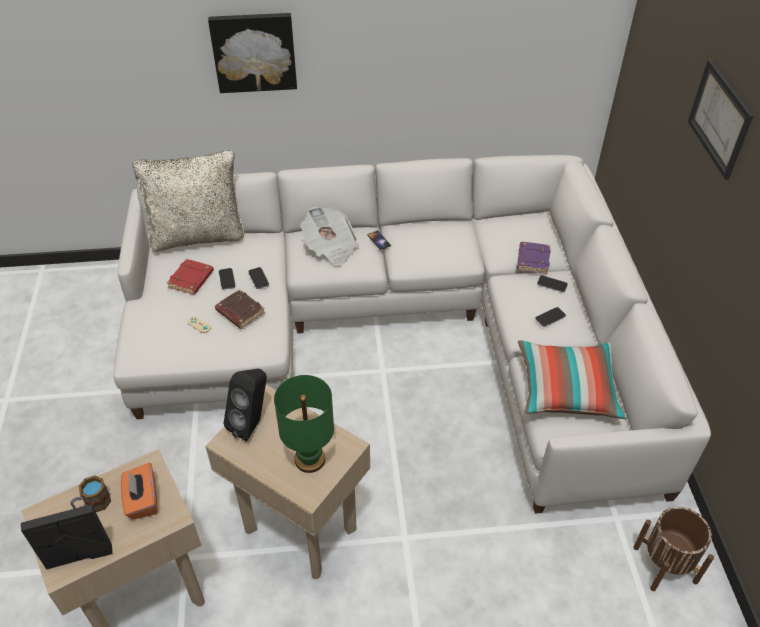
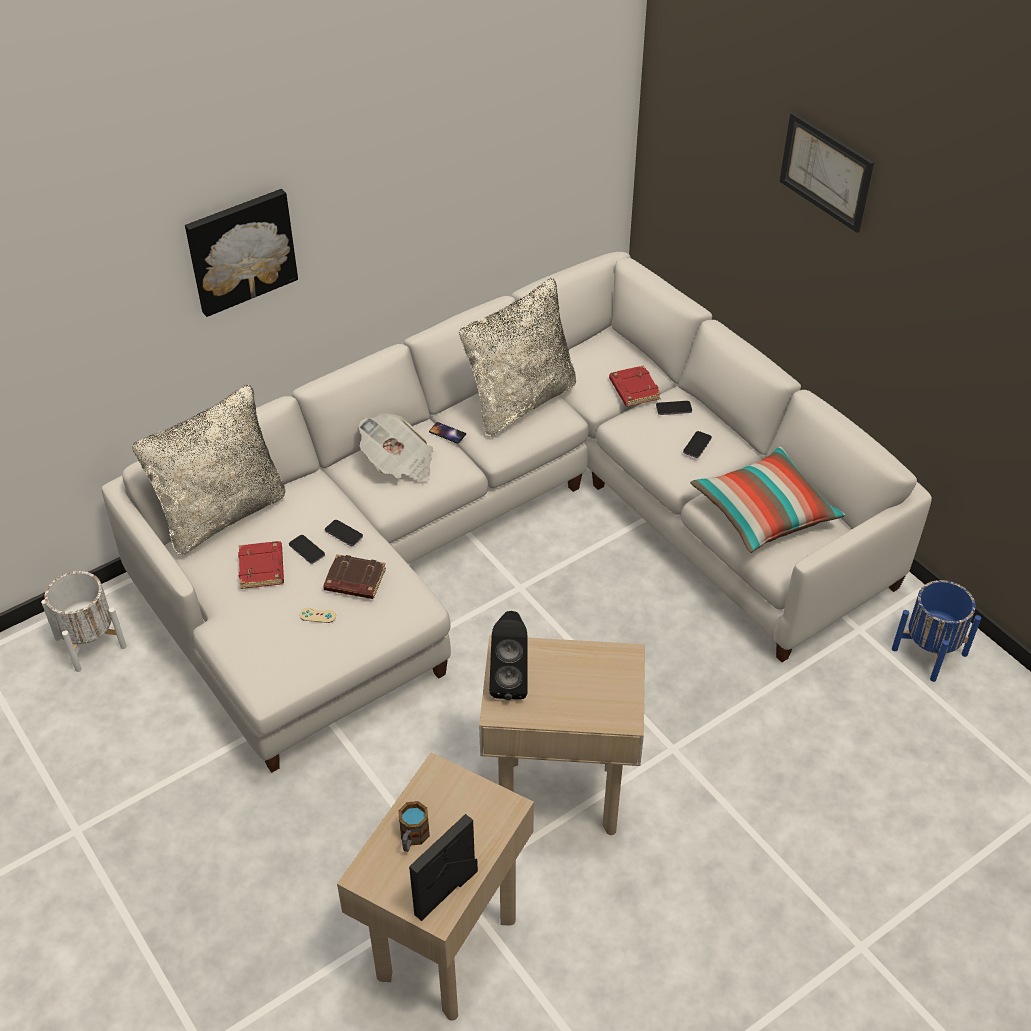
camera: 30 degrees left, 0 degrees up
(104, 290) = (90, 642): none -> white planter
(142, 500) = (462, 808): orange tissue box -> none
(309, 459) = (598, 686): green table lamp -> none
(445, 240) = (522, 403): none -> beige pillow
(532, 260) = (633, 389): purple book -> red book
(665, 564) = (929, 651): brown planter -> blue planter

